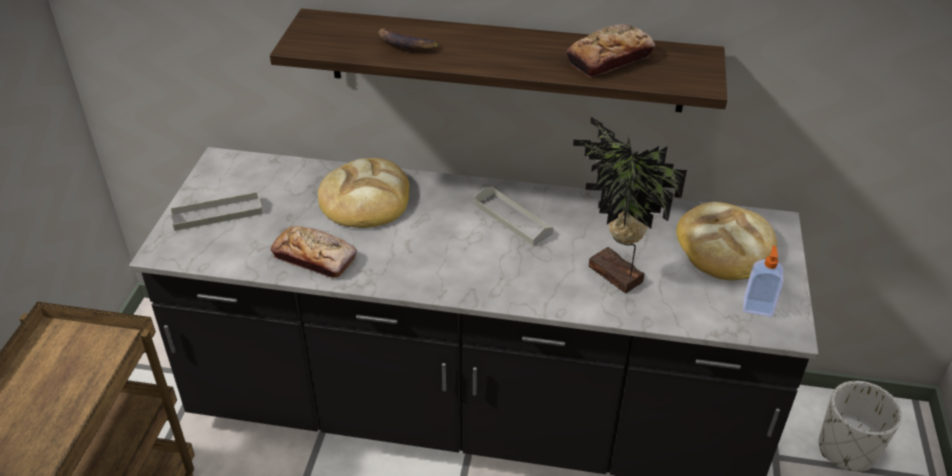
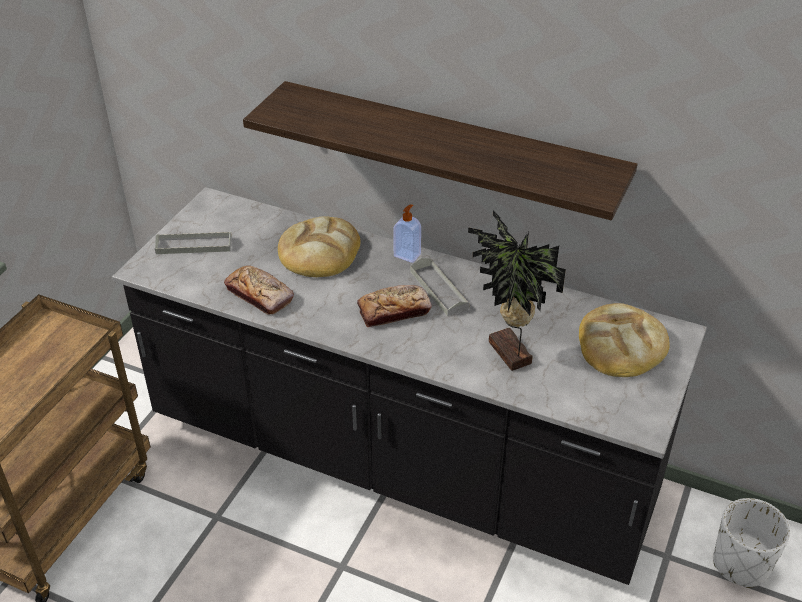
camera: 15 degrees right, 0 degrees up
(405, 45) = (356, 125): banana -> none
(609, 59) = (526, 161): bread -> bread (394, 311)
(758, 307) = (626, 403): soap dispenser -> soap dispenser (407, 255)

